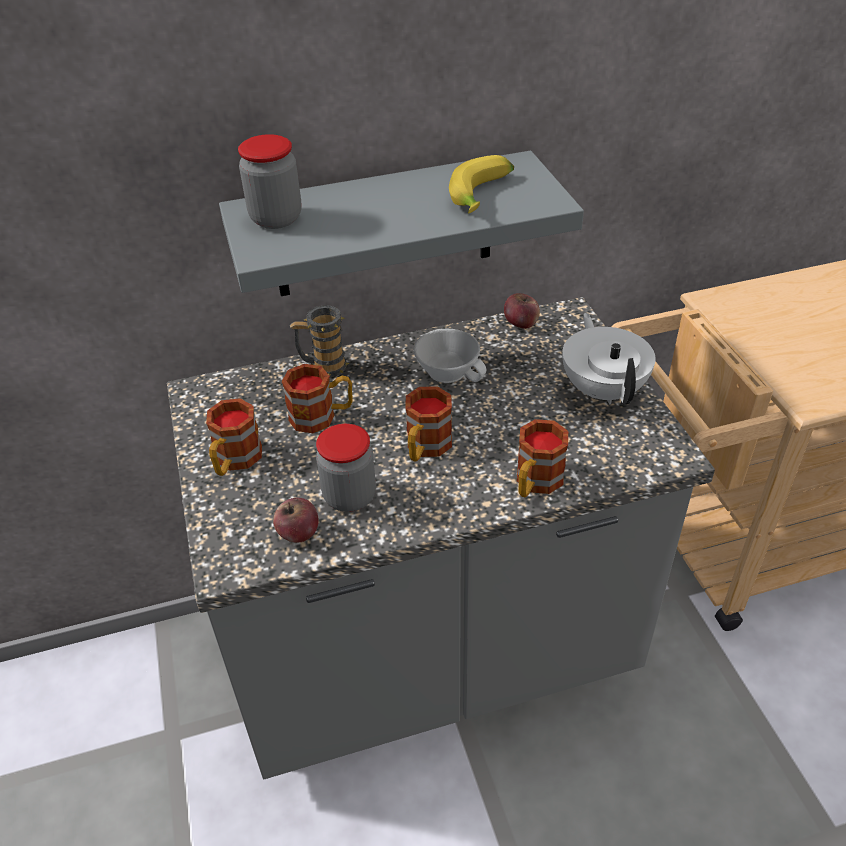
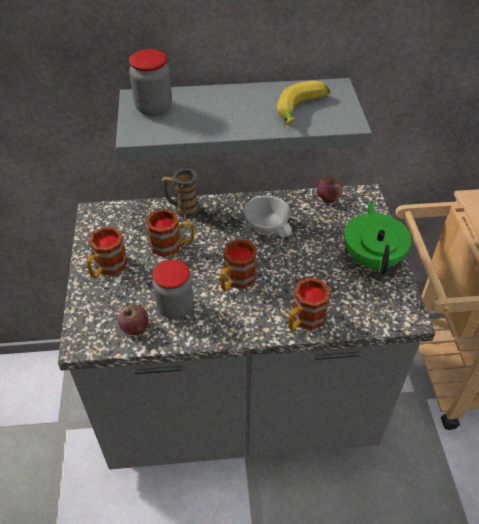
camera: 10 degrees right, 5 degrees up
(603, 389) = (372, 258): white teapot -> green teapot

